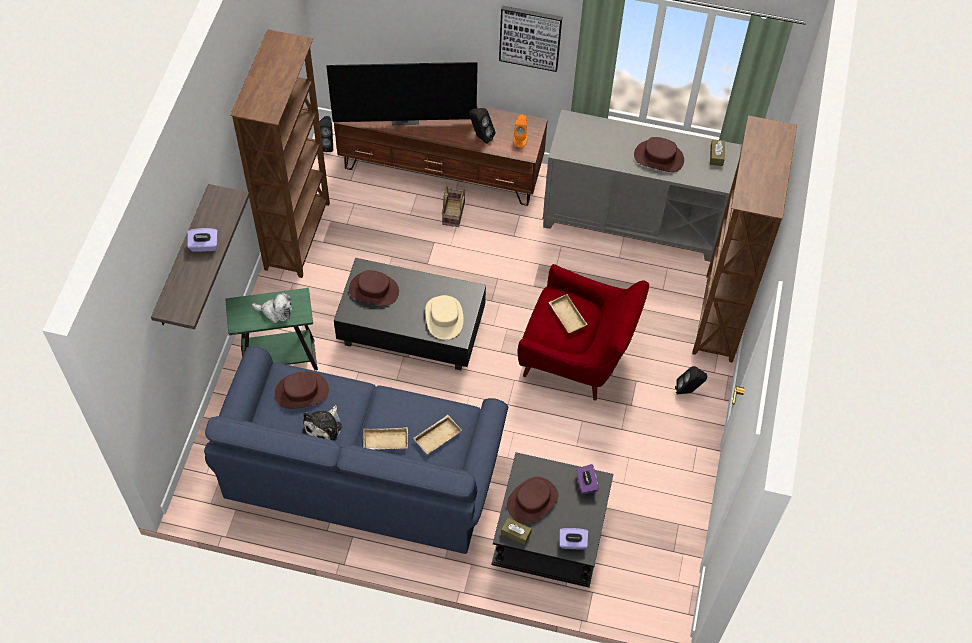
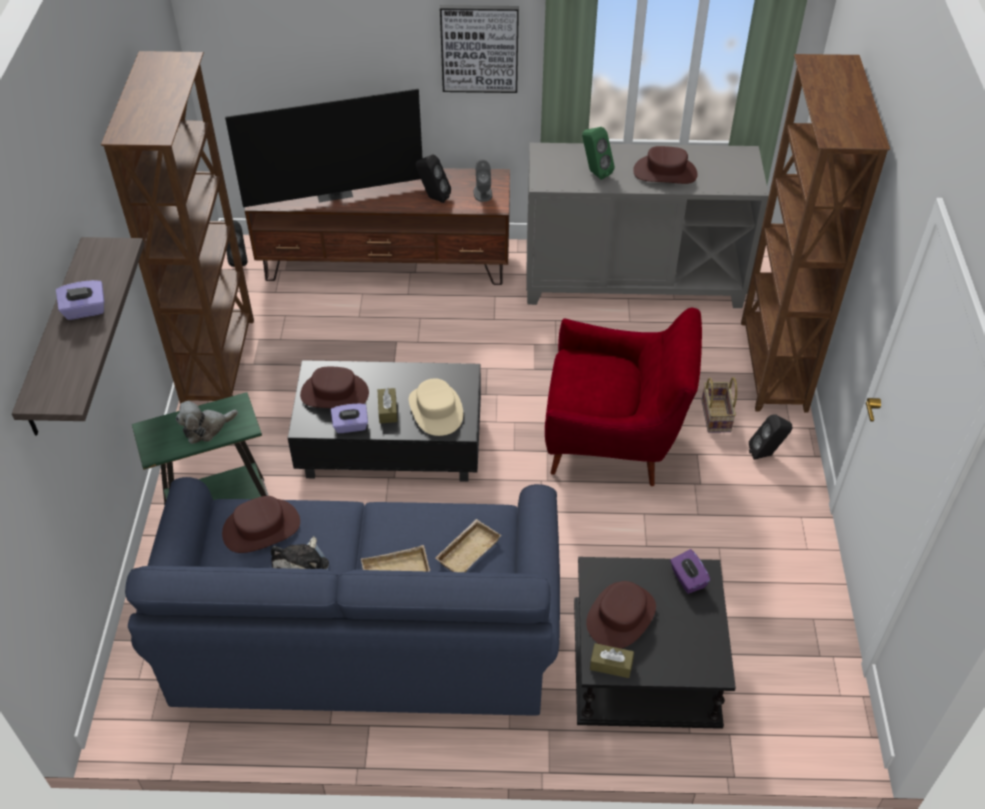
camera: 10 degrees left, 10 degrees down
(275, 311) = (206, 428): plush toy -> plush toy turned 150 degrees clockwise
(454, 214) = (413, 307): basket -> basket (717, 417)
(520, 138) = (482, 193): orange speaker -> grey speaker
(566, 316) = (596, 378): beige tray -> none
(572, 543) = (695, 662): purple tissue box -> purple tissue box (350, 426)
(604, 148) = (594, 172): none -> green speaker
(716, 156) = (733, 161): brown tissue box -> brown tissue box (387, 410)

